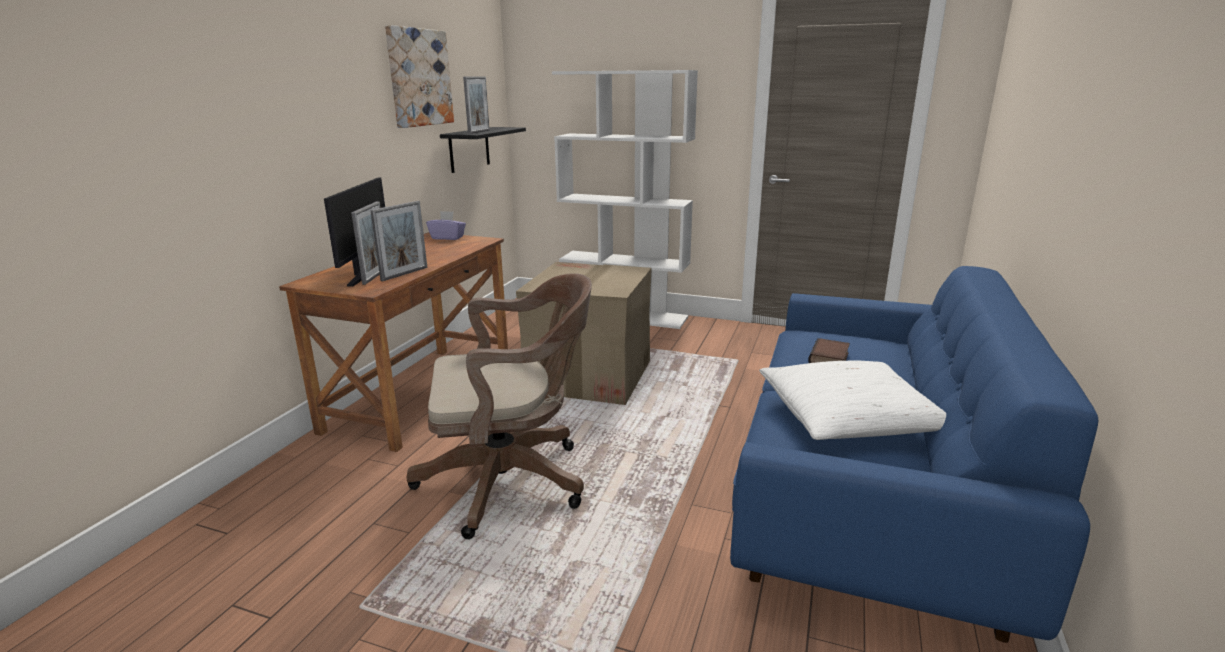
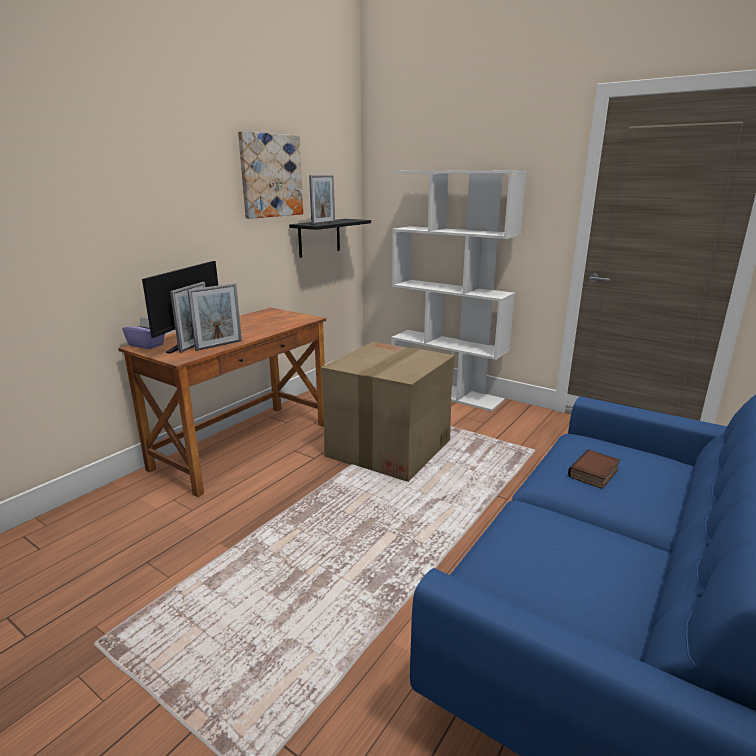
camera: 15 degrees right, 0 degrees up
(447, 237) = (281, 314): purple tissue box -> purple tissue box (146, 345)
(512, 480) = (276, 542): brown office chair -> none
(849, 419) = (581, 551): white pillow -> none

